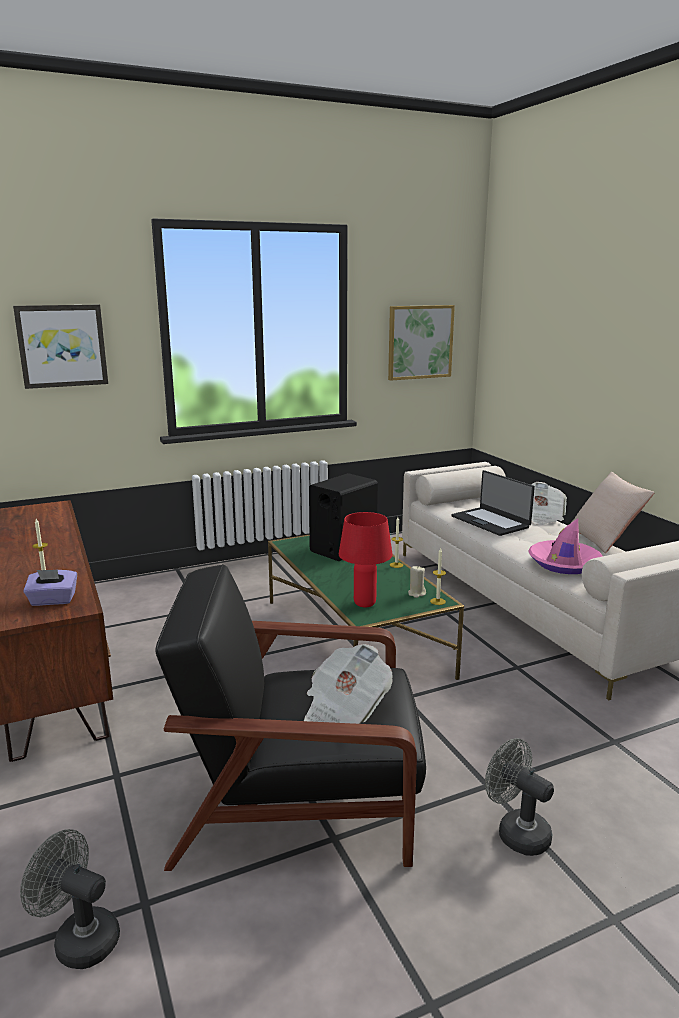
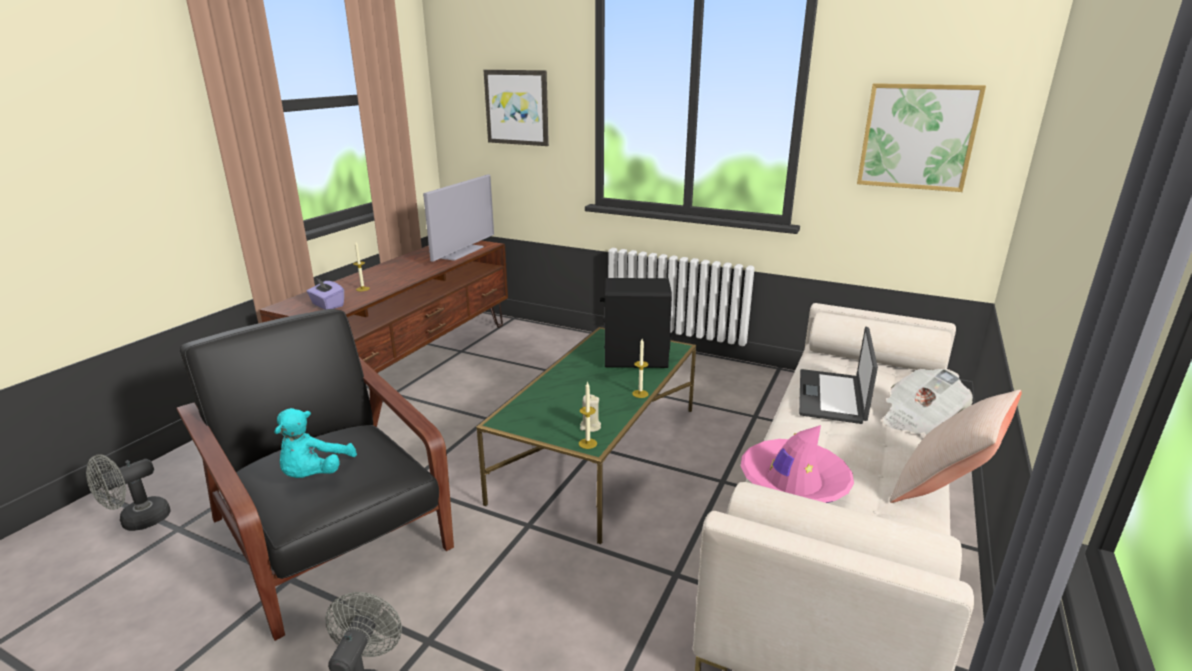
camera: 50 degrees right, 5 degrees up
(49, 518) = (461, 252): none -> television
(79, 938) = (137, 521): grey fan -> grey fan turned 120 degrees counterclockwise
(344, 709) = (314, 474): newspaper -> turquoise plush toy
(365, 603) = (533, 411): red table lamp -> none

